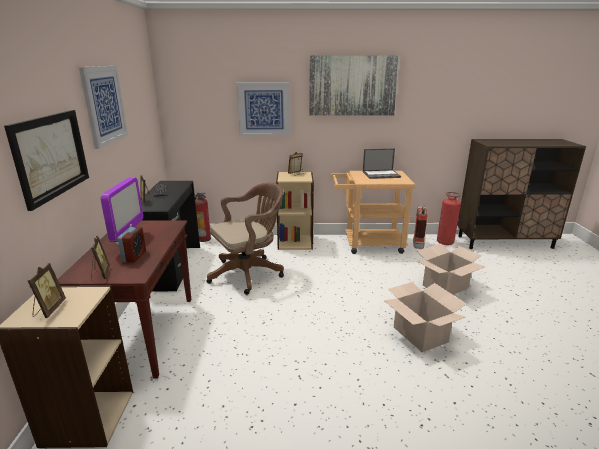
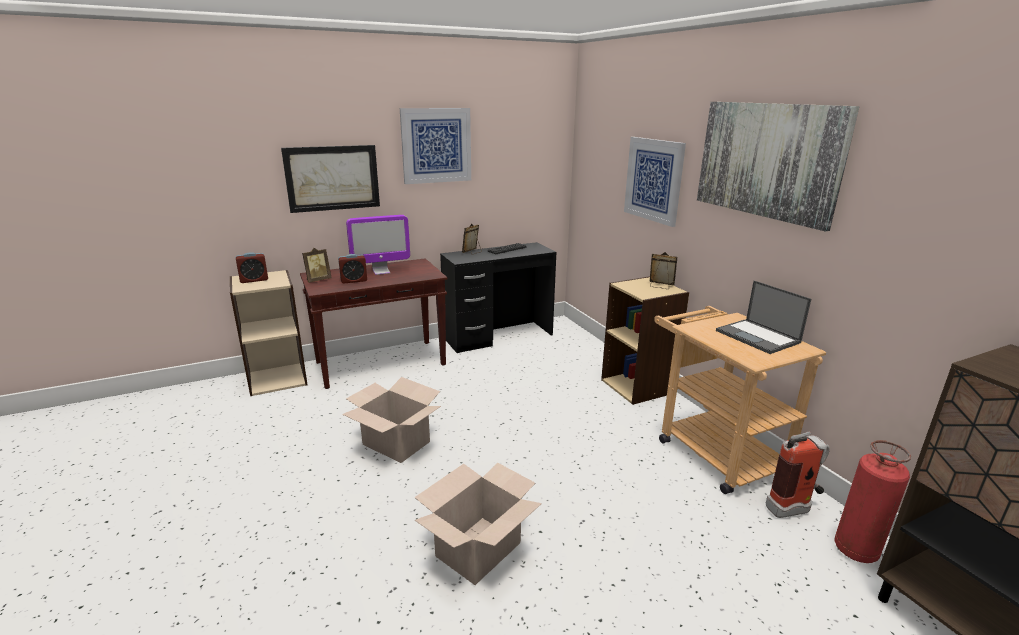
camera: 65 degrees right, 0 degrees up
(49, 309) = (254, 280): picture frame -> alarm clock
(204, 239) = (574, 331): fire extinguisher -> none
(249, 273) = (524, 379): brown office chair -> none
(445, 286) = (652, 566): cardboard box -> cardboard box (397, 443)

